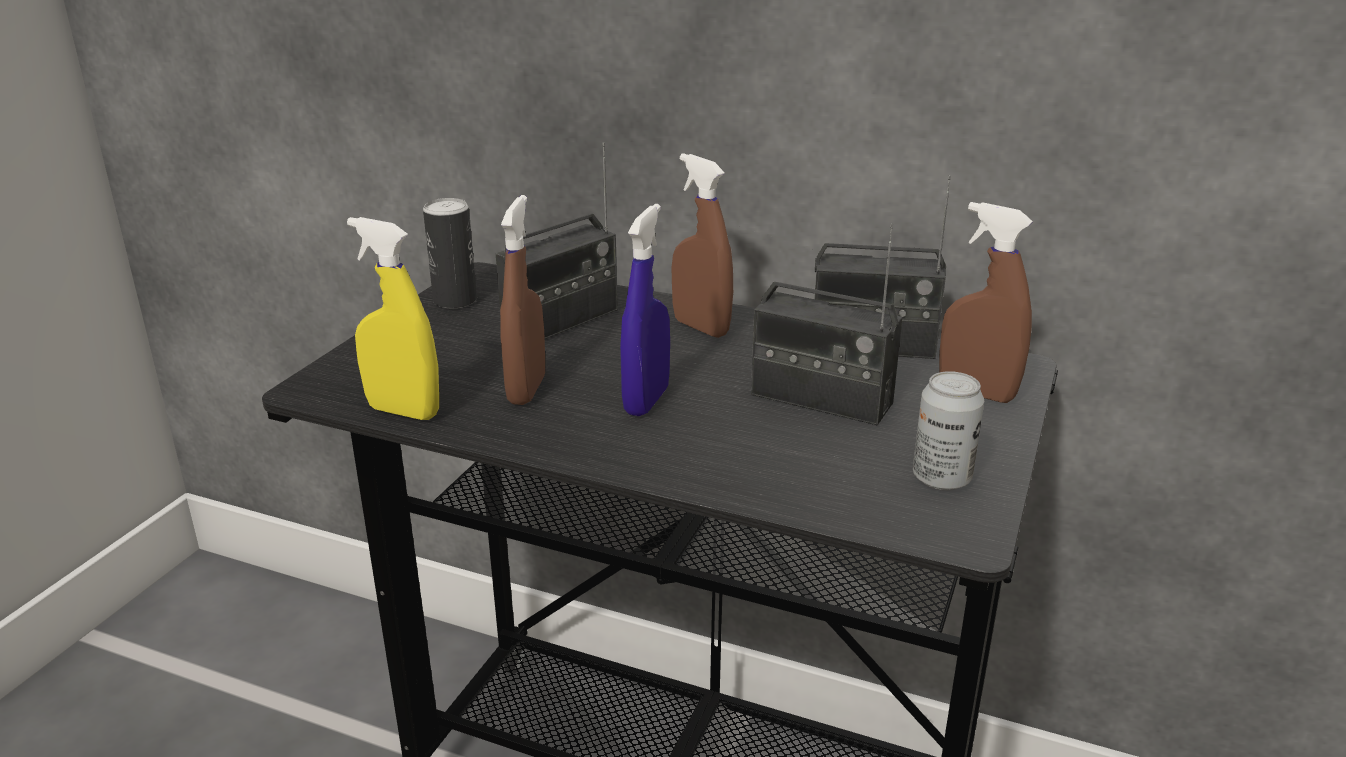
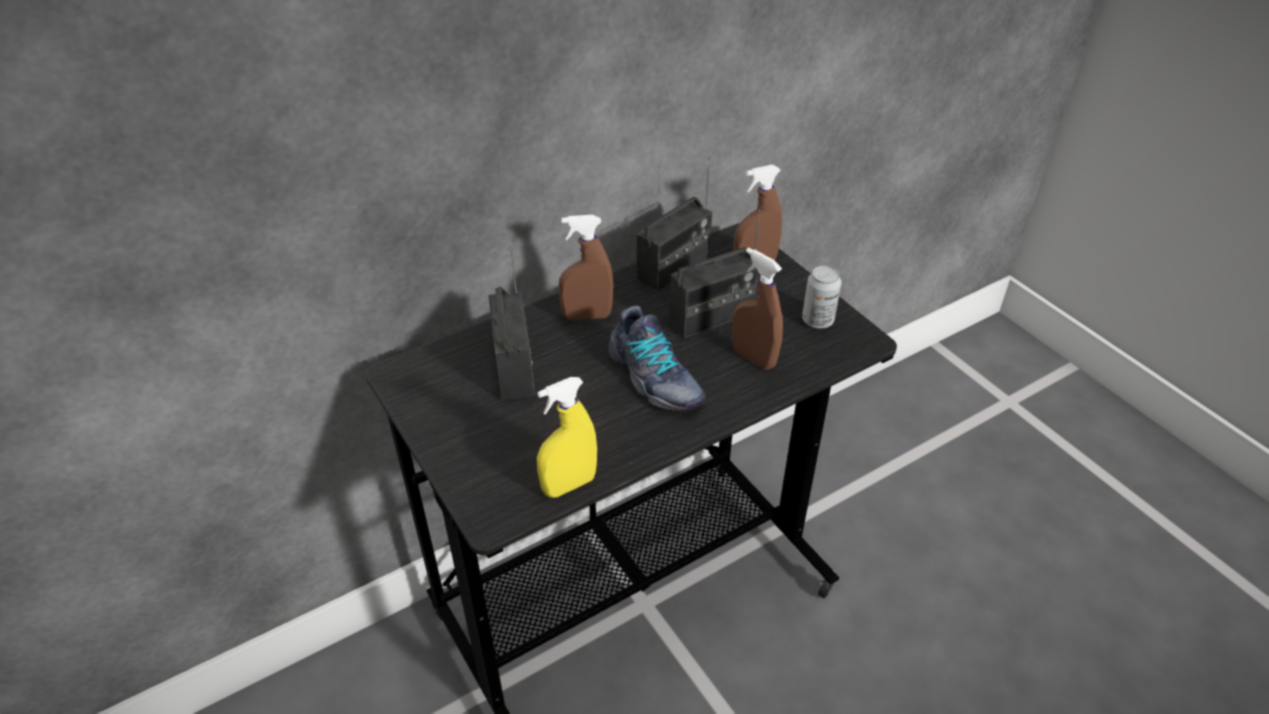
camera: 55 degrees left, 15 degrees up
(455, 300) = (426, 402): can -> none
(526, 389) = (593, 420): brown spray bottle -> brown spray bottle (753, 358)
(646, 401) = (653, 379): blue spray bottle -> shoe

